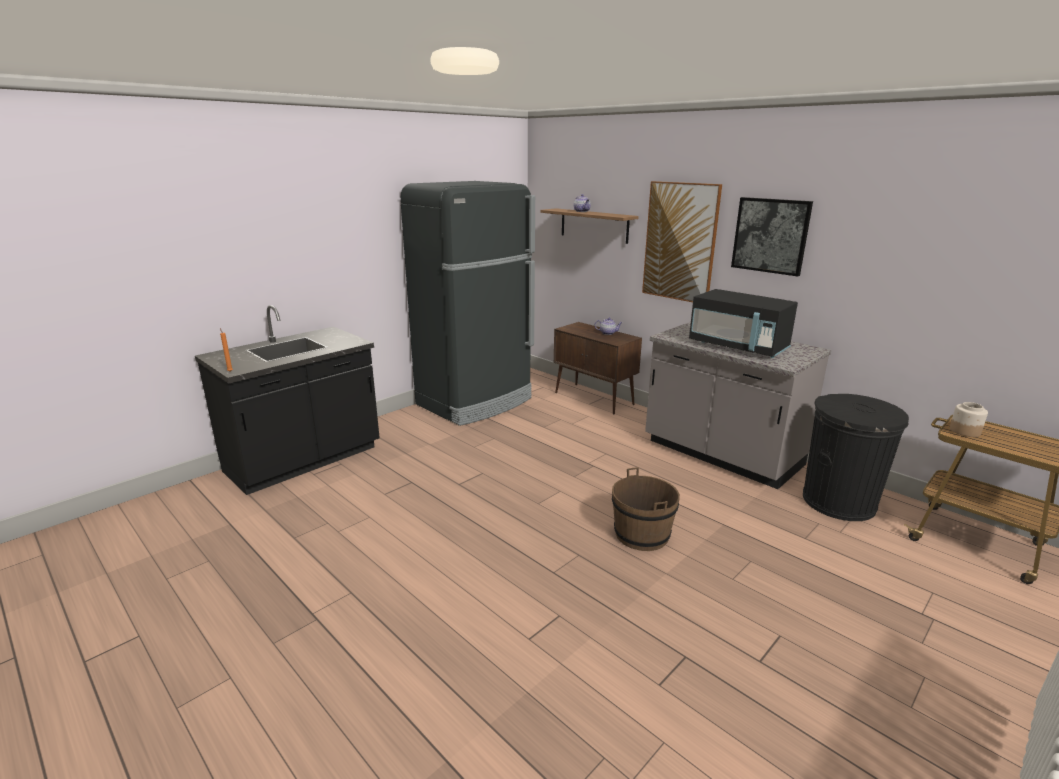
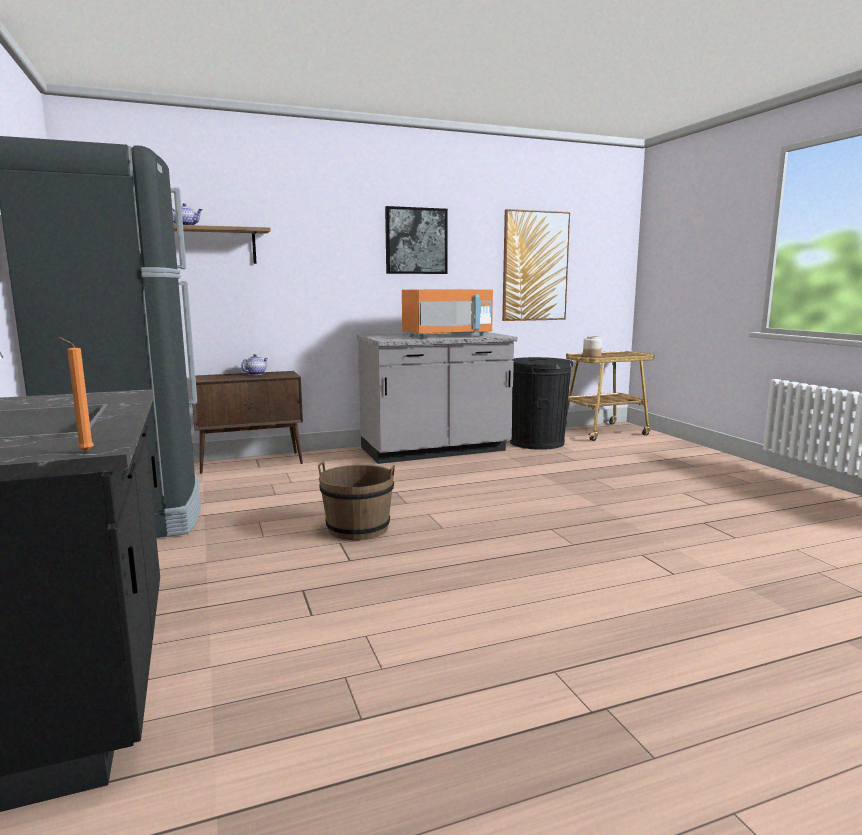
camera: 65 degrees left, 10 degrees down
(641, 534) = (535, 500): brown bucket -> brown bucket (358, 528)
(680, 242) = (325, 255): picture -> picture (535, 266)
(738, 347) = (447, 336): black microwave -> orange microwave

